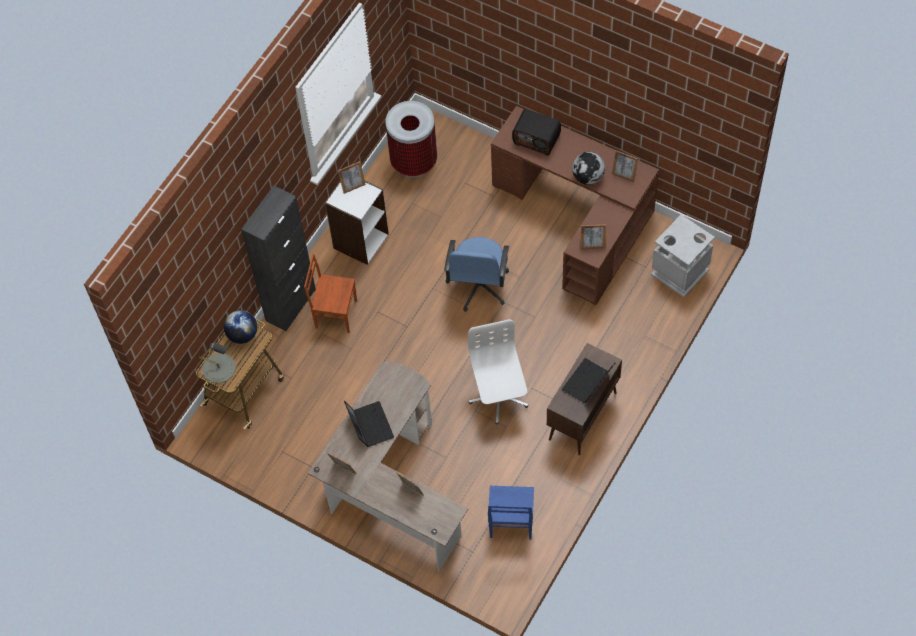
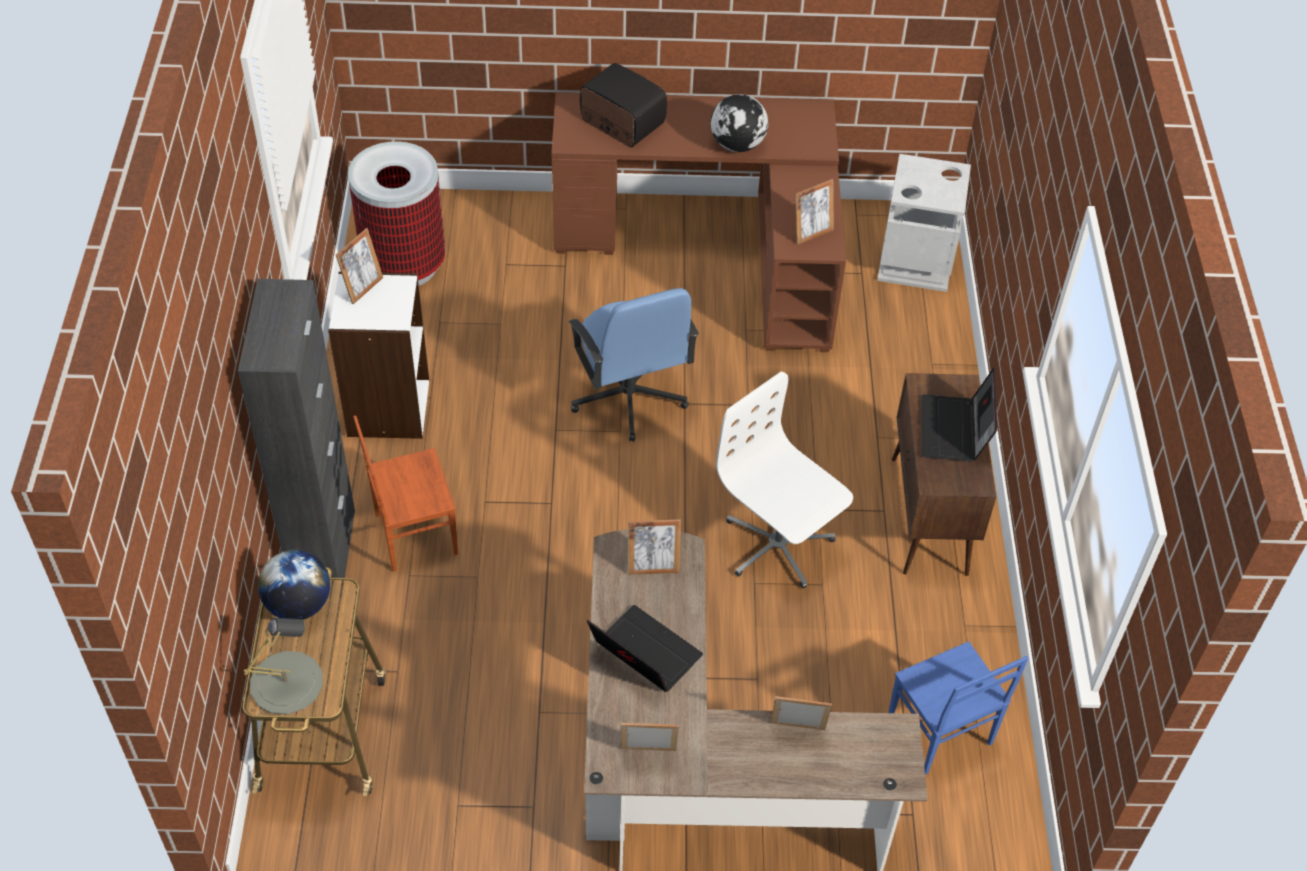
camera: 35 degrees left, 10 degrees down
(537, 139) = (621, 123): radio -> radio turned 135 degrees counterclockwise
(624, 175) = (789, 124): picture frame -> picture frame (653, 567)

